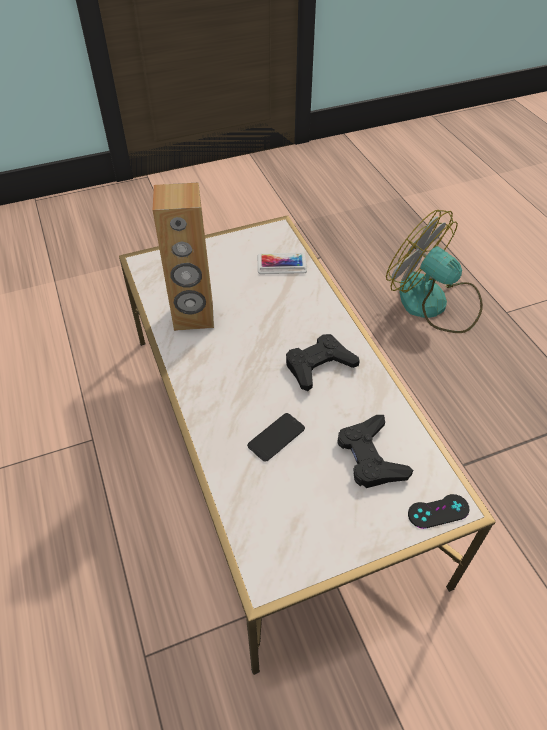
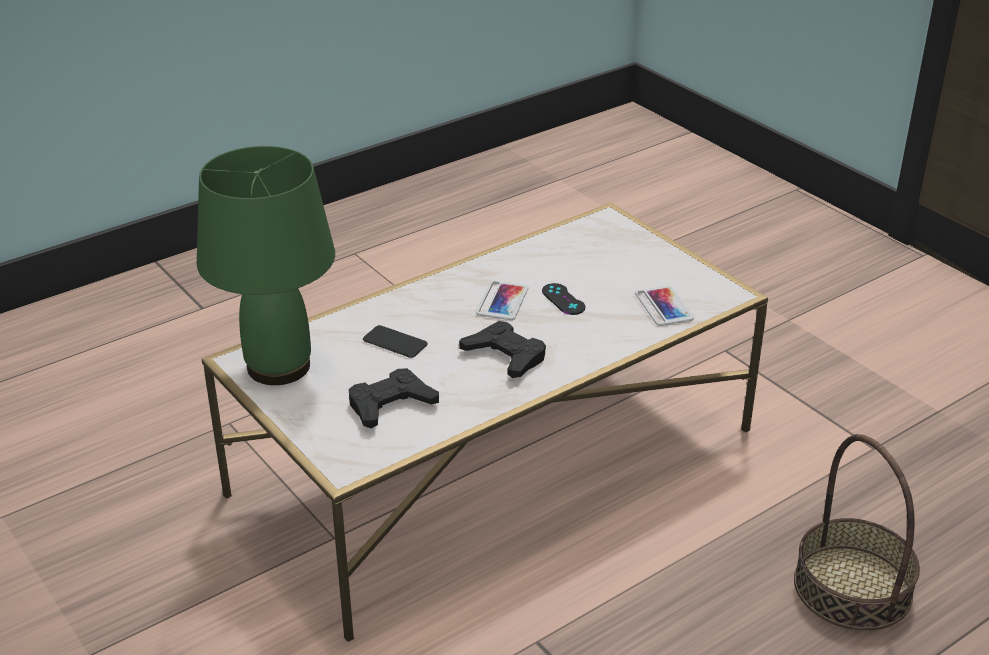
camera: 75 degrees right, 15 degrees down
(193, 317) = (539, 265): brown speaker -> none
(238, 351) = (502, 301): none -> phone
(287, 541) = (279, 366): none -> green table lamp
(433, 304) = (852, 587): fan -> basket
(438, 511) = (335, 455): black game controller -> black game controller (563, 299)

